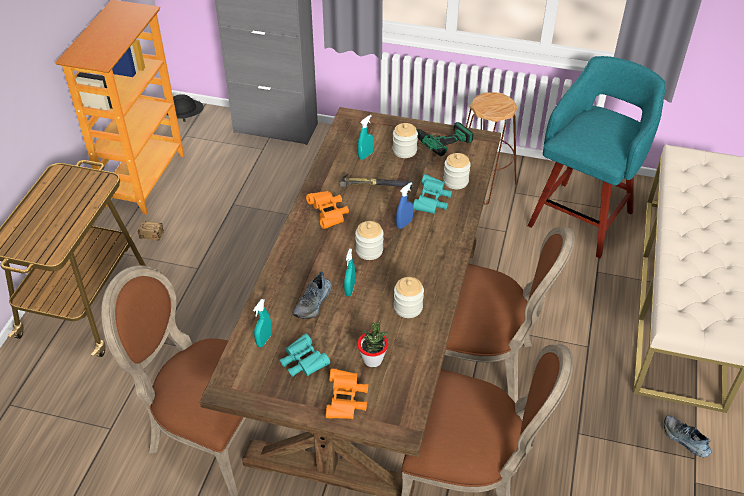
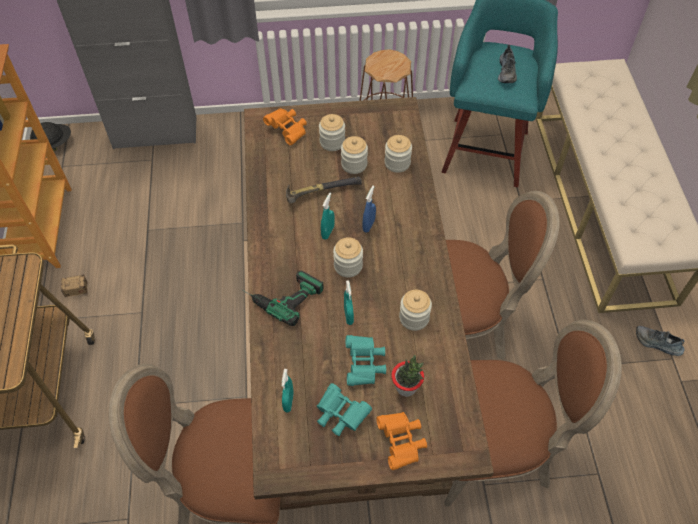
camera: 20 degrees left, 10 degrees up
(313, 303) = (319, 343): shoe -> shoe (507, 72)
(329, 214) = (289, 236): orange binoculars -> orange binoculars (288, 130)
(365, 155) = (296, 158): turquoise spray bottle -> turquoise spray bottle (328, 232)
(415, 173) = (354, 164): none -> jar
(432, 202) = (384, 193): turquoise binoculars -> turquoise binoculars (364, 365)
(438, 136) = (358, 117): power drill -> power drill (282, 294)

